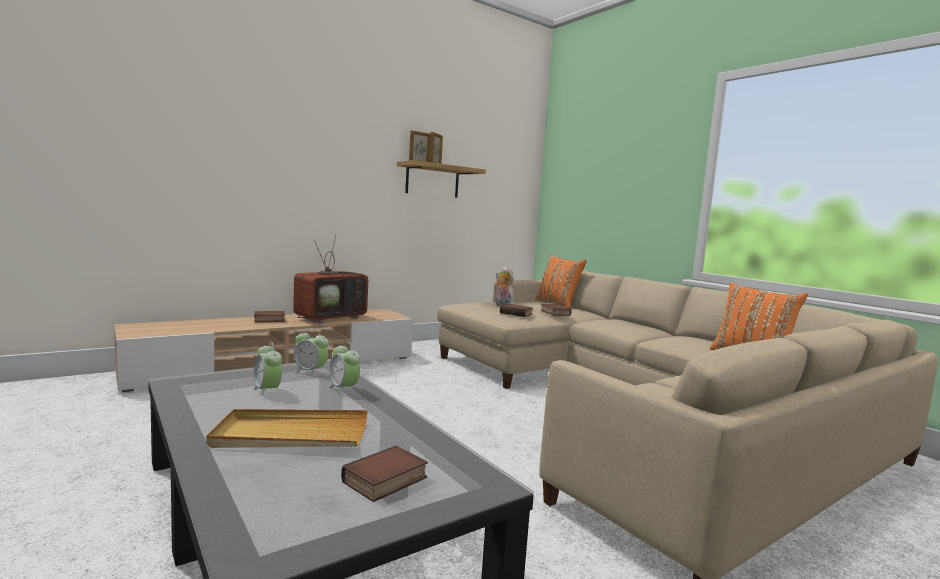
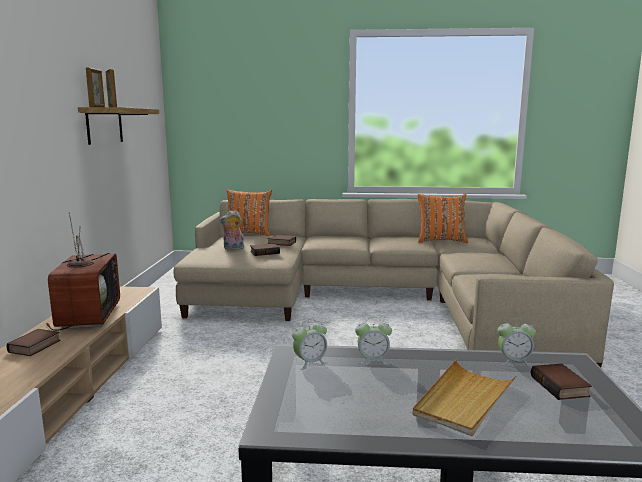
camera: 50 degrees left, 5 degrees up
(267, 391) = (348, 390): alarm clock -> alarm clock (514, 361)

